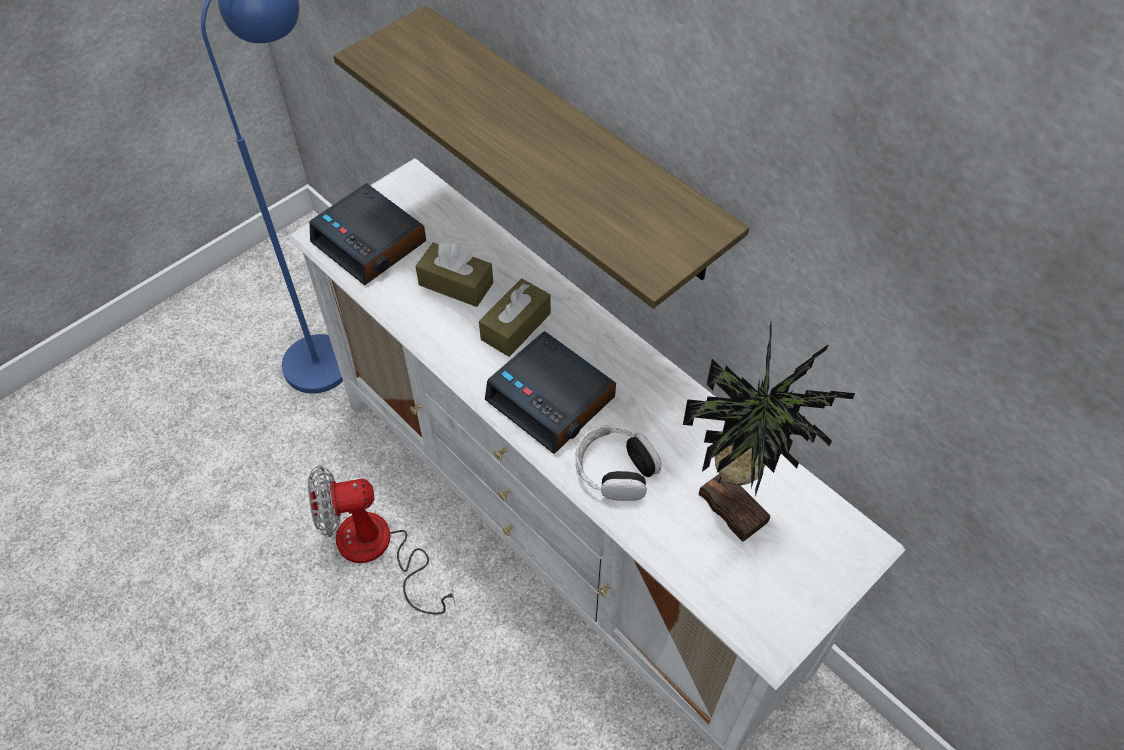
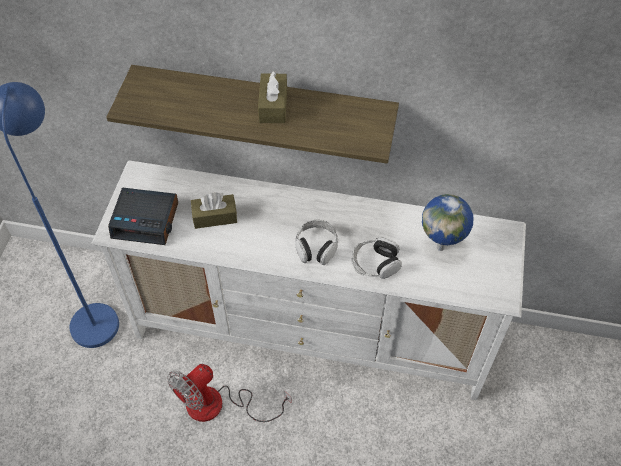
camera: 35 degrees left, 0 degrees up
(516, 326) = (266, 221): brown tissue box -> brown tissue box (273, 105)
(552, 399) = (316, 247): alarm clock -> headphones
(735, 505) = (441, 247): potted plant -> globe

